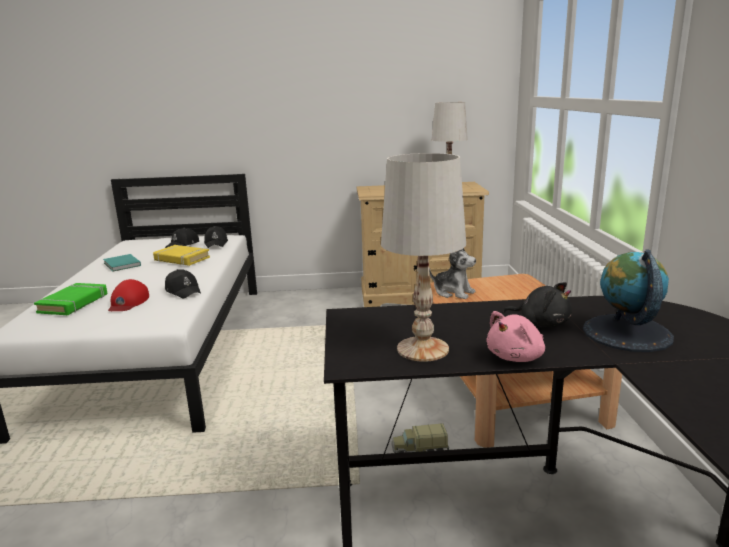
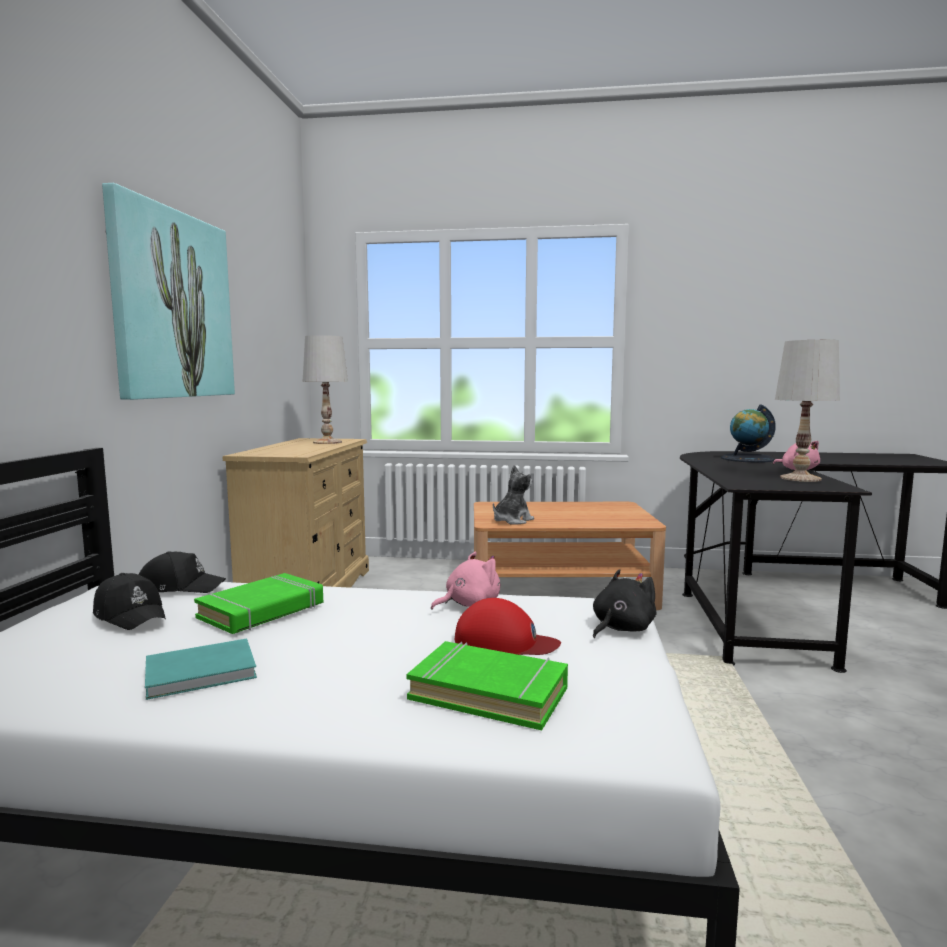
camera: 80 degrees left, 10 degrees down
(181, 259) = (262, 611): yellow book -> green book
(183, 291) = (469, 604): black cap -> pink plush toy
(315, 95) = (172, 305): none -> picture
(419, 449) = (668, 630): toy truck -> none
(541, 323) = (738, 464): black plush toy -> black plush toy (621, 628)

